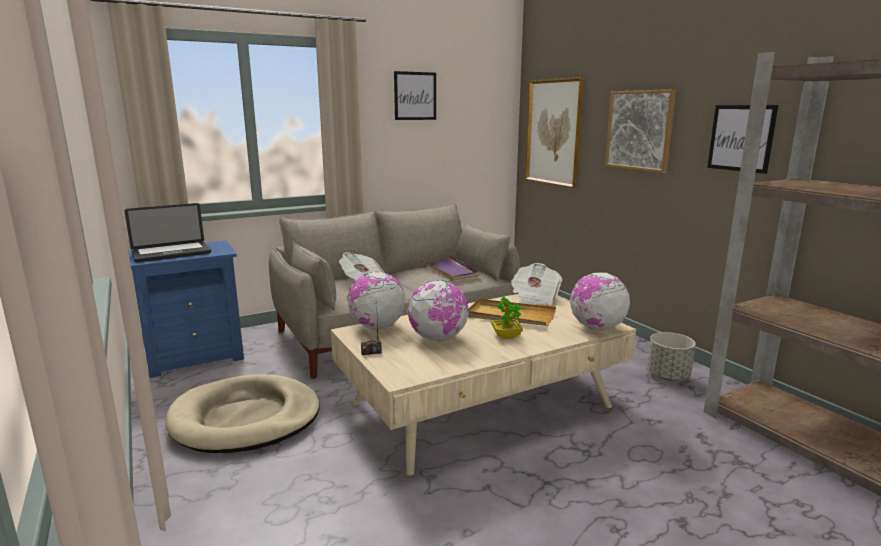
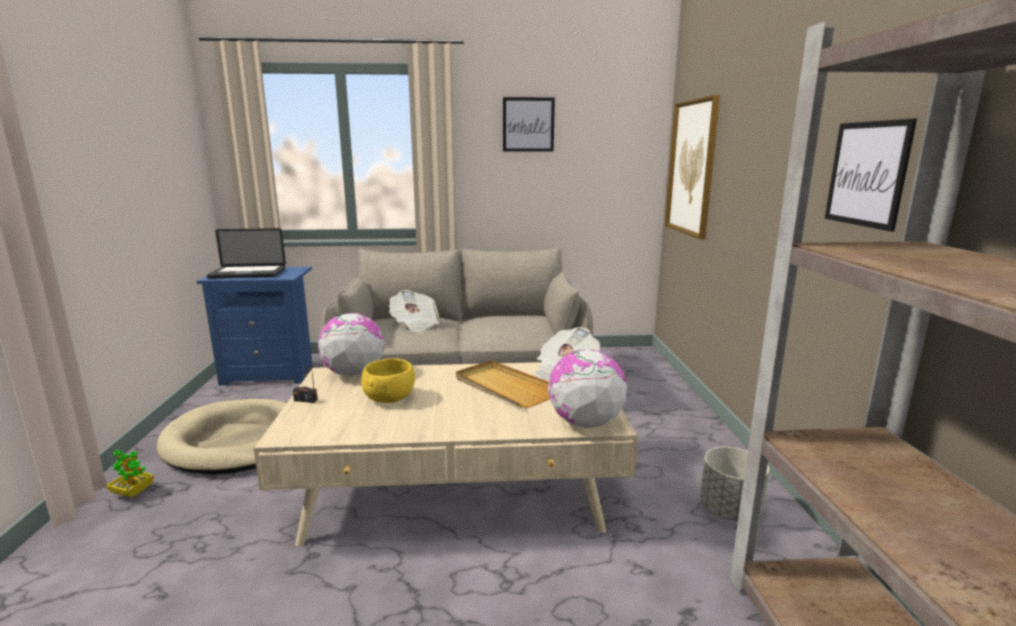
camera: 25 degrees right, 0 degrees up
(438, 338) = (389, 398): globe -> yellow bowl
(450, 270) = (518, 323): purple tray -> none
(506, 336) = (462, 411): potted plant -> potted plant (133, 492)
(639, 130) = (763, 163): picture -> none

